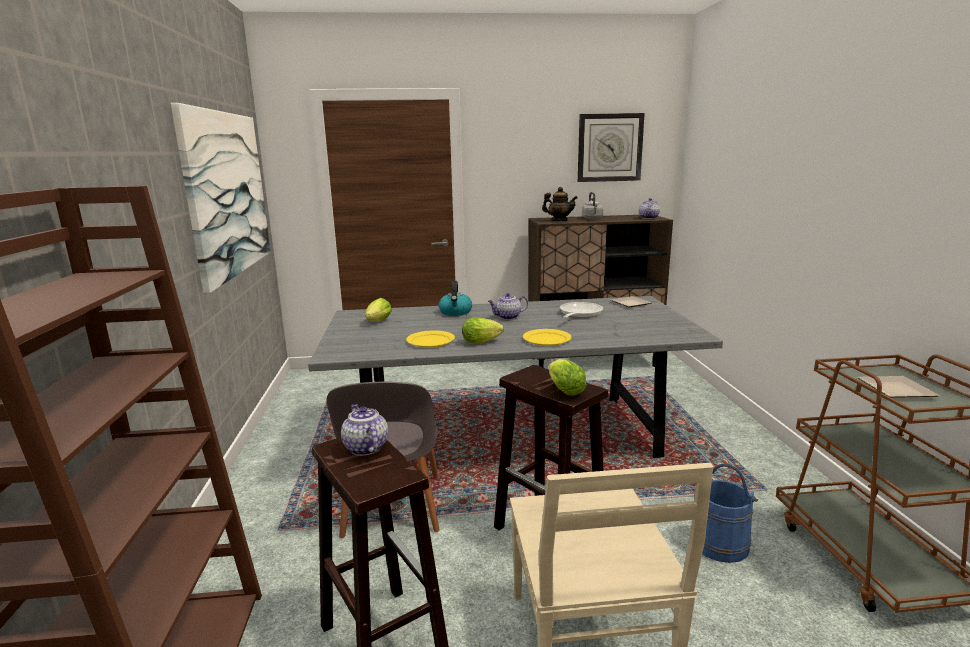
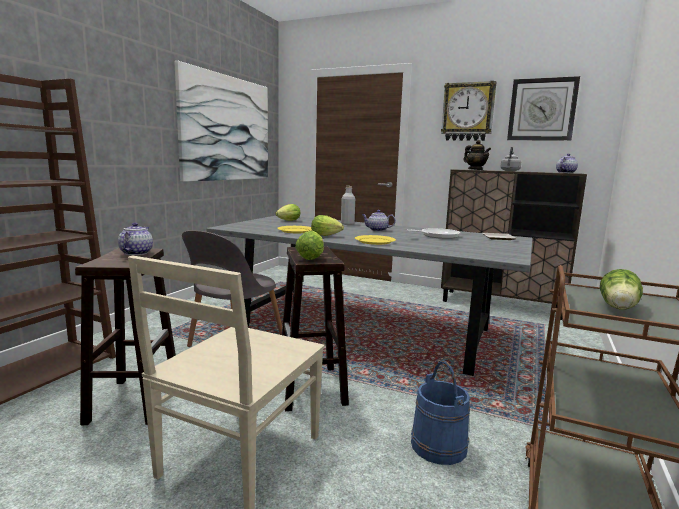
camera: 30 degrees right, 5 degrees down
(455, 312) = (347, 224): kettle -> grey bottle
(532, 150) = (468, 112): none -> wall clock
(896, 389) = (618, 308): plate -> lettuce

